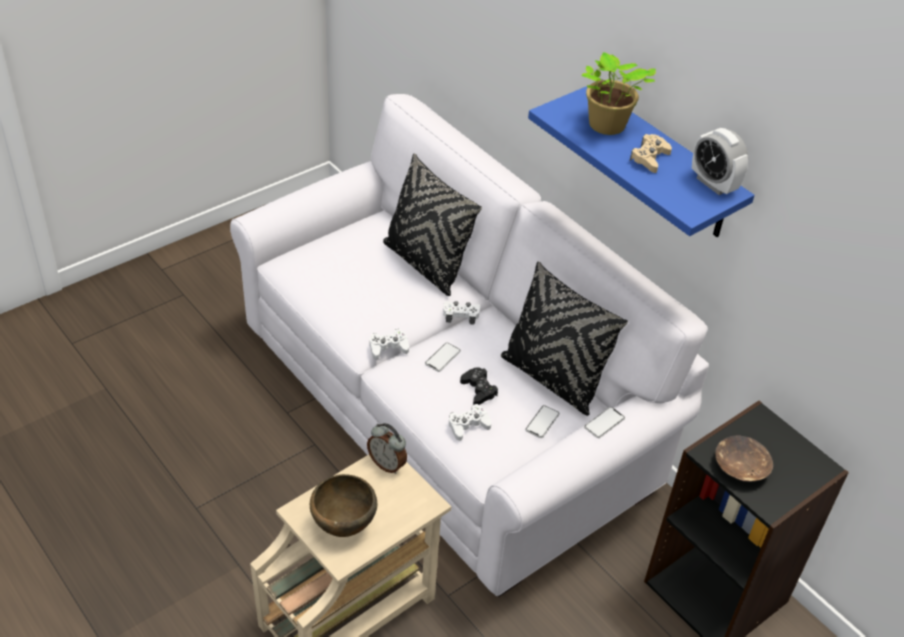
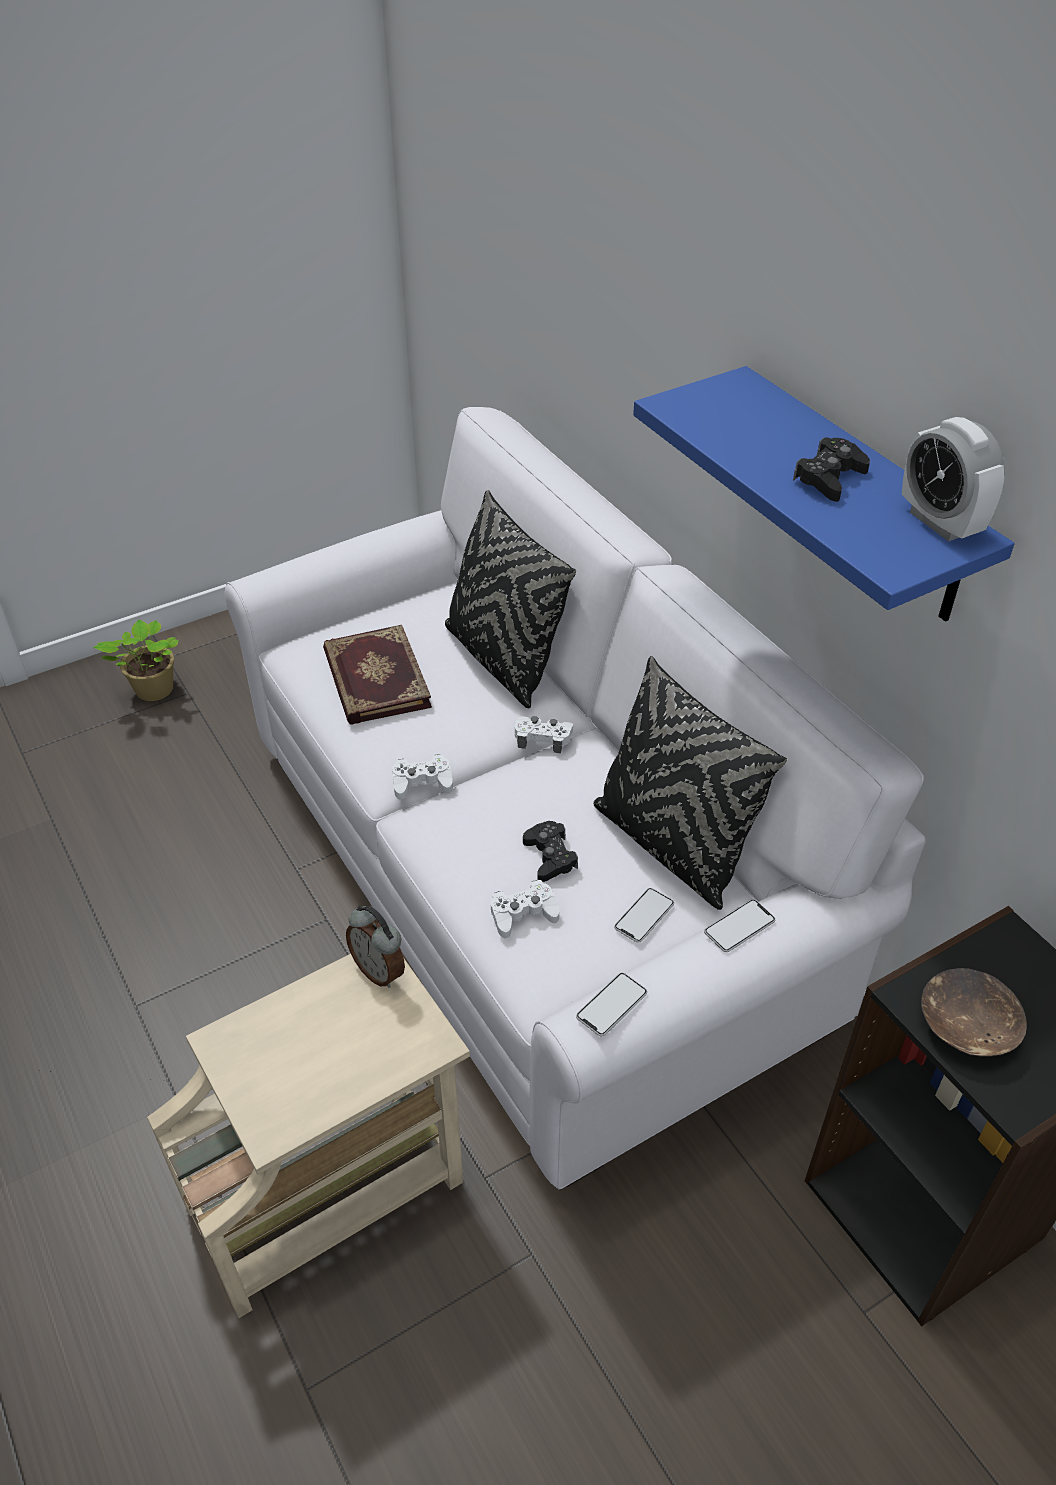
camera: 10 degrees right, 0 degrees up
(343, 281) = (374, 679): none -> book
(343, 526) = (286, 1072): brown bowl -> none
(442, 357) = (502, 802): phone -> phone (611, 1005)
(606, 126) = (760, 428): potted plant -> potted plant (152, 691)
(649, 158) = (829, 478): beige game controller -> black game controller

